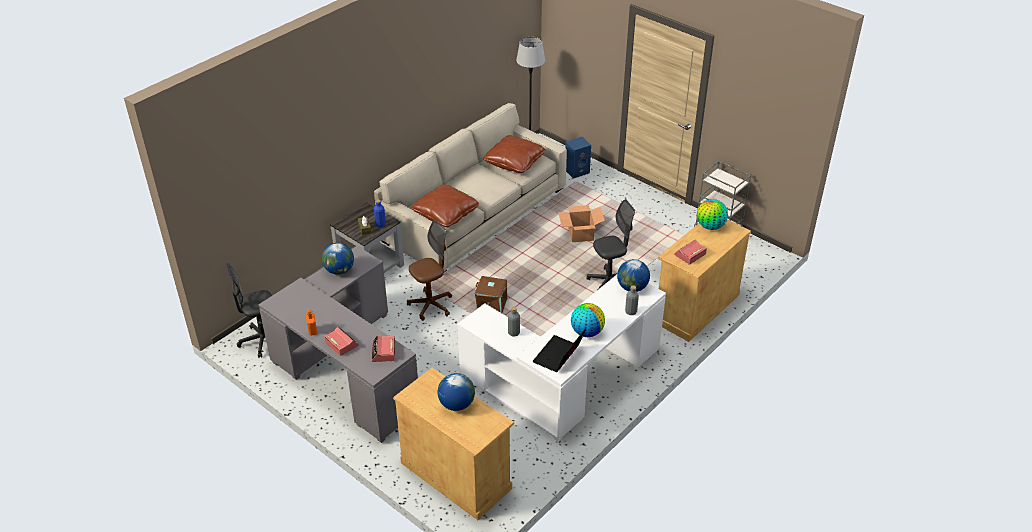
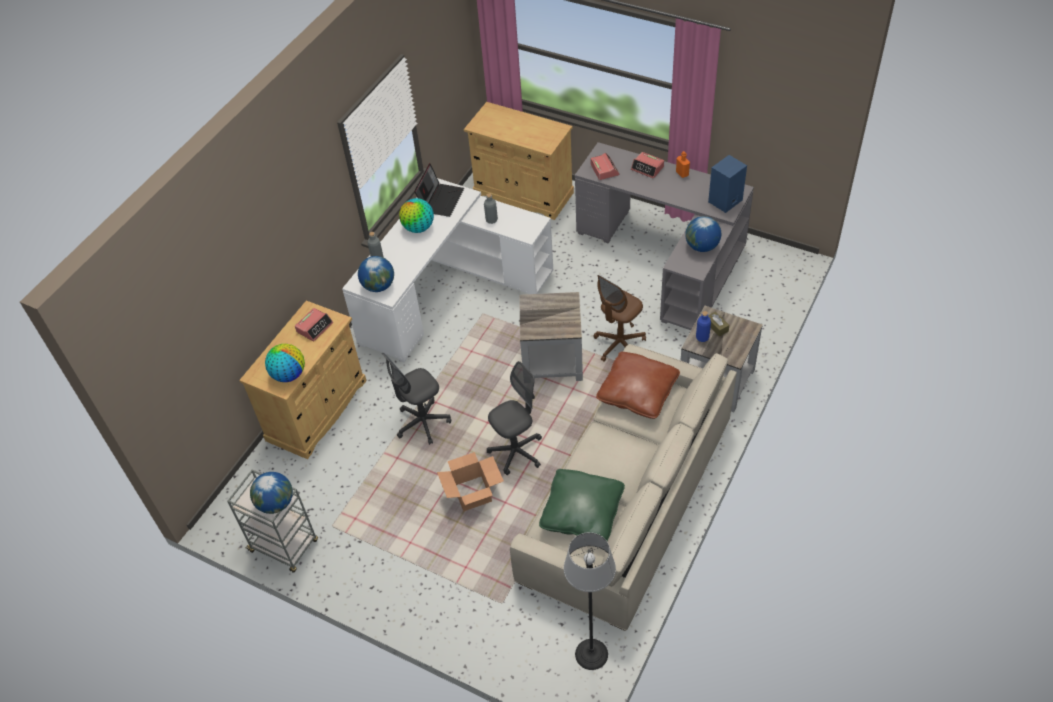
camera: 170 degrees right, 10 degrees up
(262, 341) = (770, 266): grey office chair -> grey office chair (516, 452)
(456, 404) = (516, 131): globe -> globe (276, 503)
(491, 305) = (551, 360): brown storage box -> grey side table
(514, 162) = (582, 512): brown pillow -> green pillow
(577, 171) = (504, 629): blue speaker -> blue speaker (725, 201)

